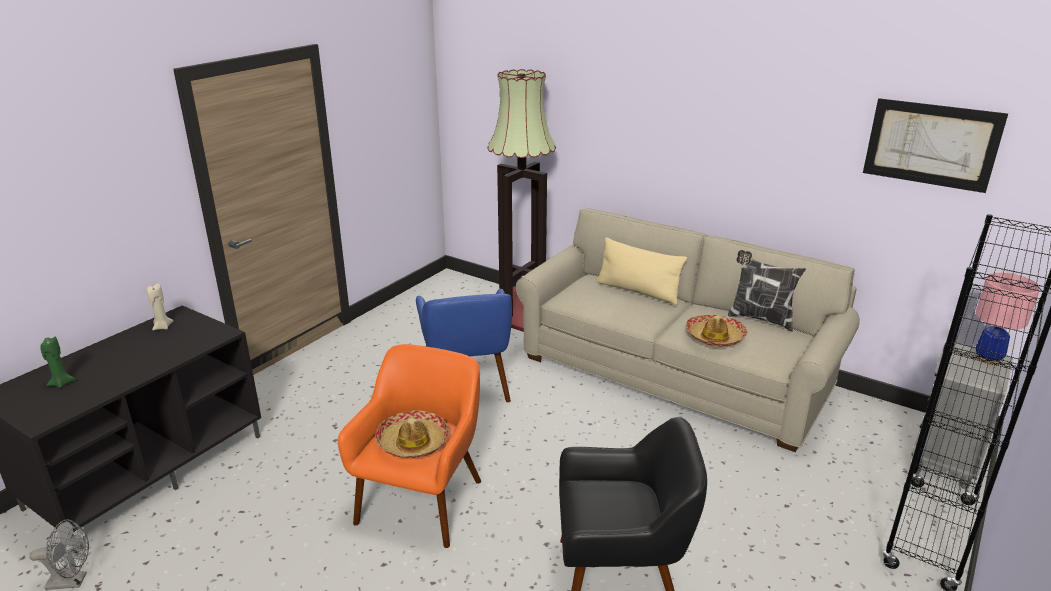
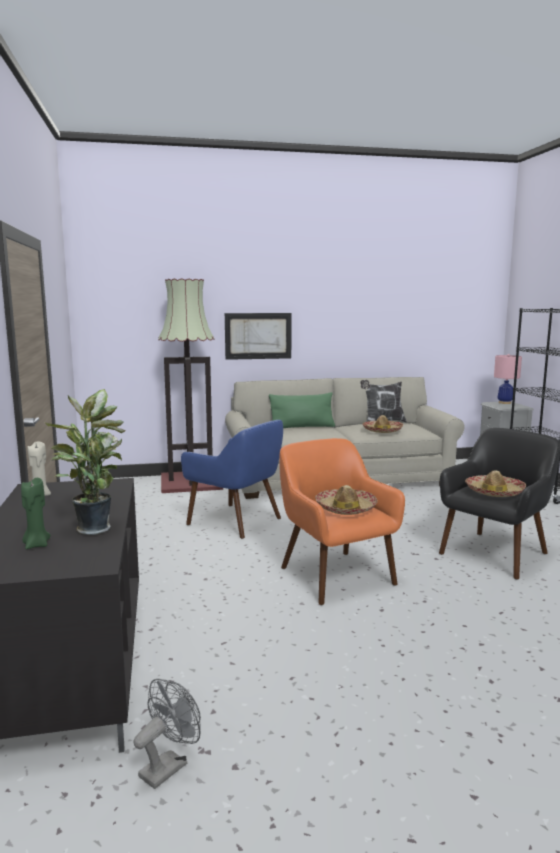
camera: 45 degrees left, 15 degrees down
(110, 383) = (94, 528): none -> potted plant
(603, 509) = (494, 492): none -> hat
(638, 291) = (302, 427): beige pillow -> green pillow
(931, 144) = (441, 298): picture -> picture (258, 336)

